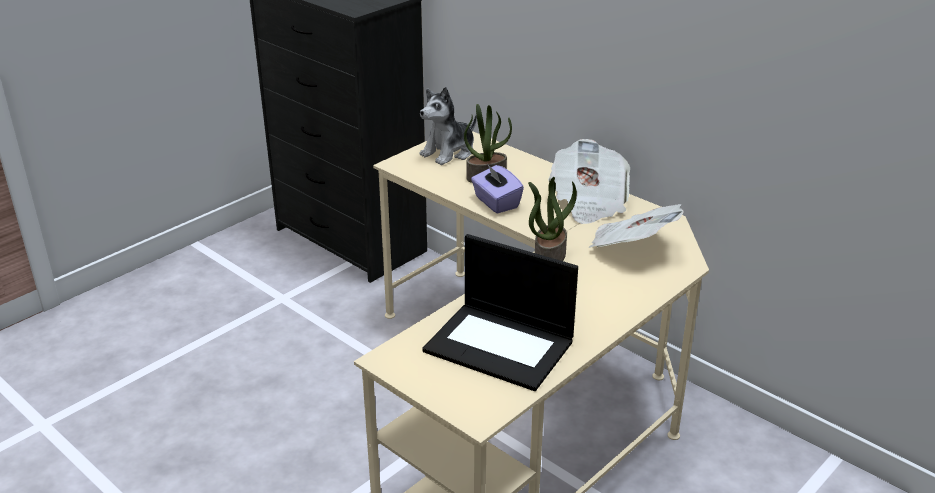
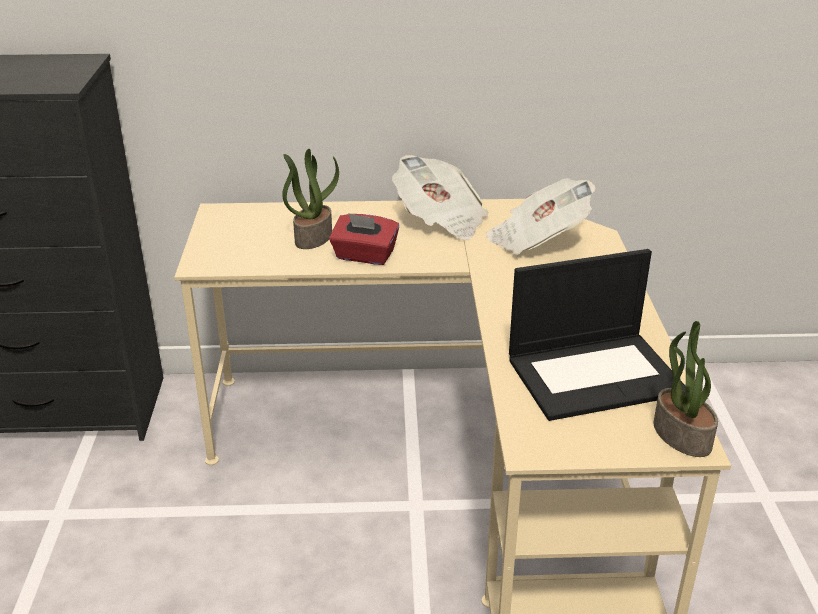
camera: 45 degrees left, 0 degrees up
(449, 152) = (236, 231): plush toy -> none
(496, 202) = (364, 256): purple tissue box -> red tissue box
(549, 255) = (491, 278): potted plant -> potted plant (680, 435)

